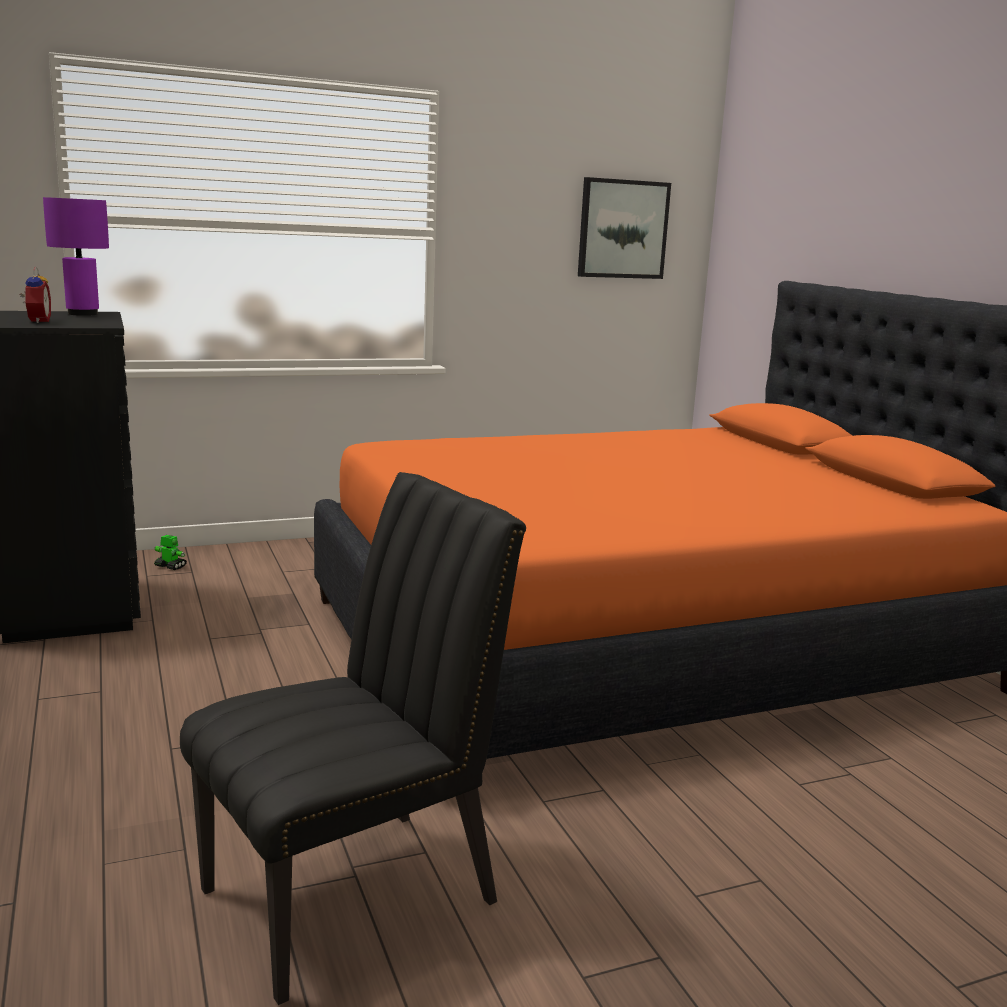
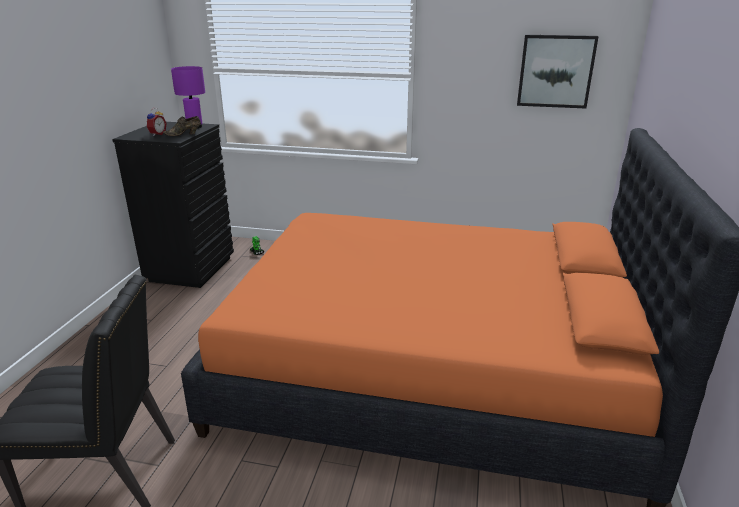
camera: 35 degrees right, 10 degrees up
(96, 320) = (184, 134): none -> brown shoe

